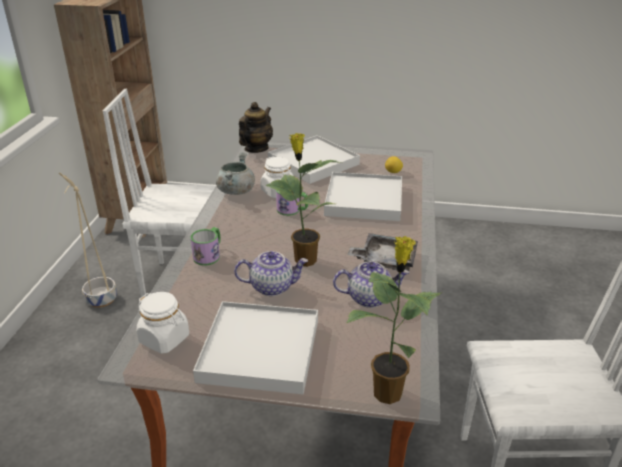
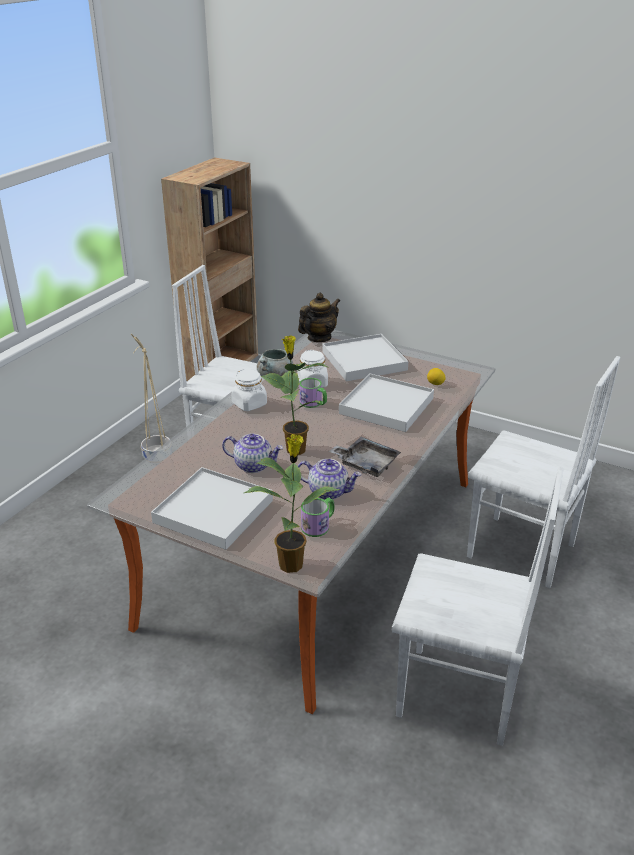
camera: 20 degrees right, 0 degrees up
(165, 339) = (148, 487): white jar -> white jar (249, 404)
(209, 255) = (219, 429): mug -> mug (319, 525)
(491, 315) = (521, 552): none -> white chair

